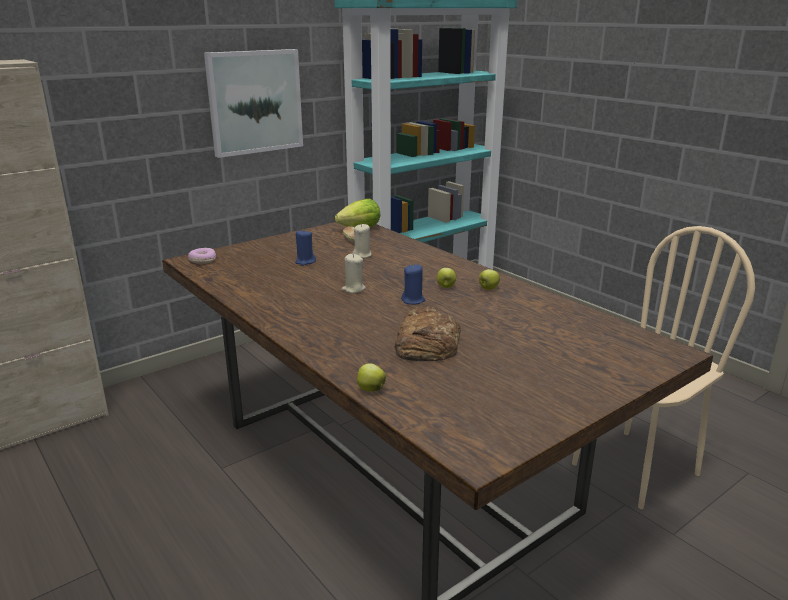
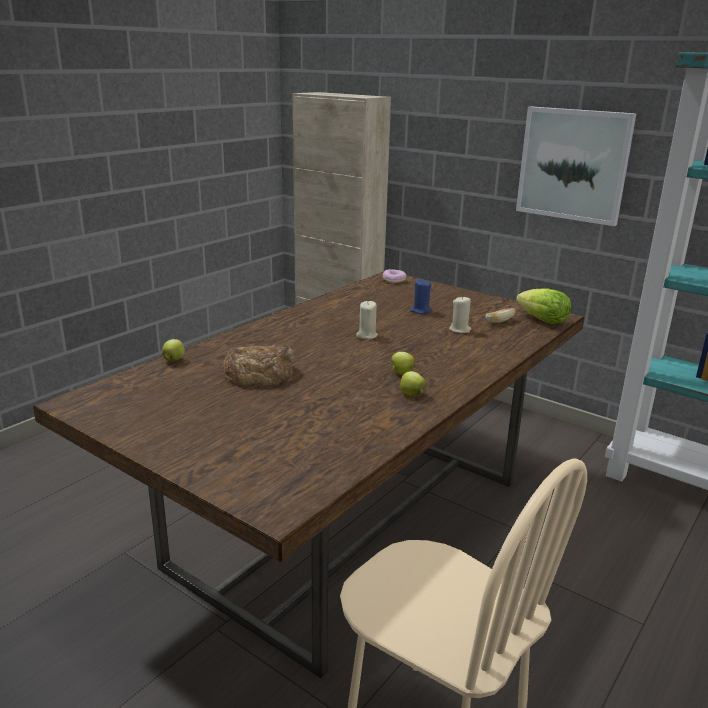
camera: 75 degrees right, 0 degrees up
(413, 300) = (354, 361): blue candle -> none

